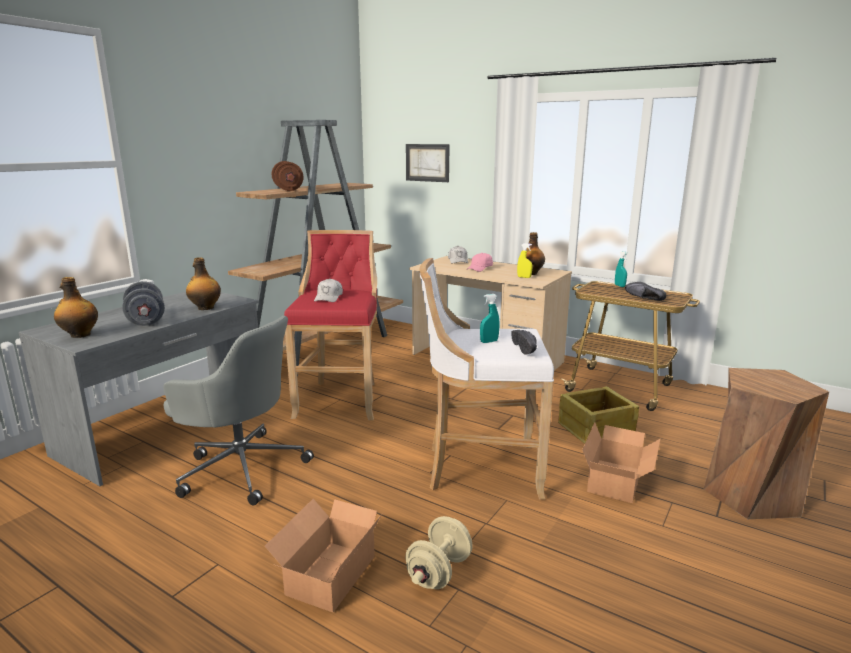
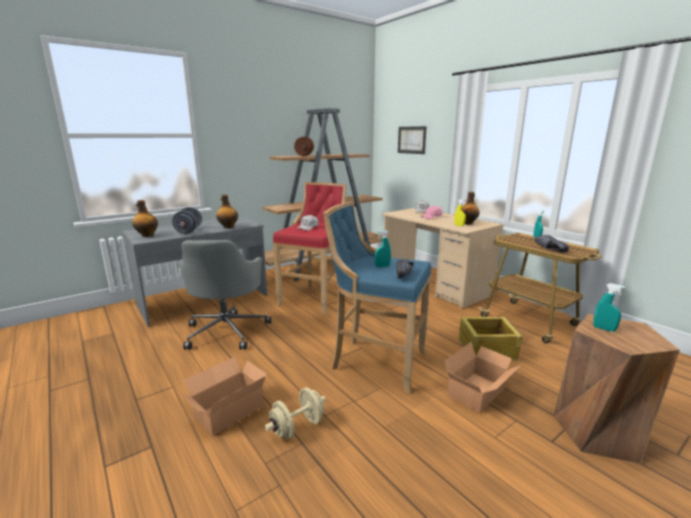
camera: 20 degrees right, 0 degrees up
(241, 467) = (227, 330): grey office chair -> grey office chair turned 45 degrees clockwise
(480, 469) = (375, 361): white stool -> blue stool
(755, 381) = (604, 329): none -> turquoise spray bottle

